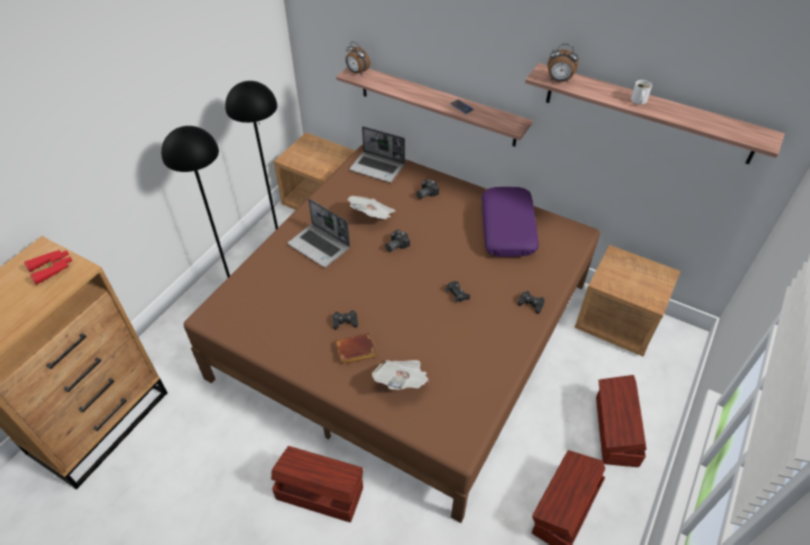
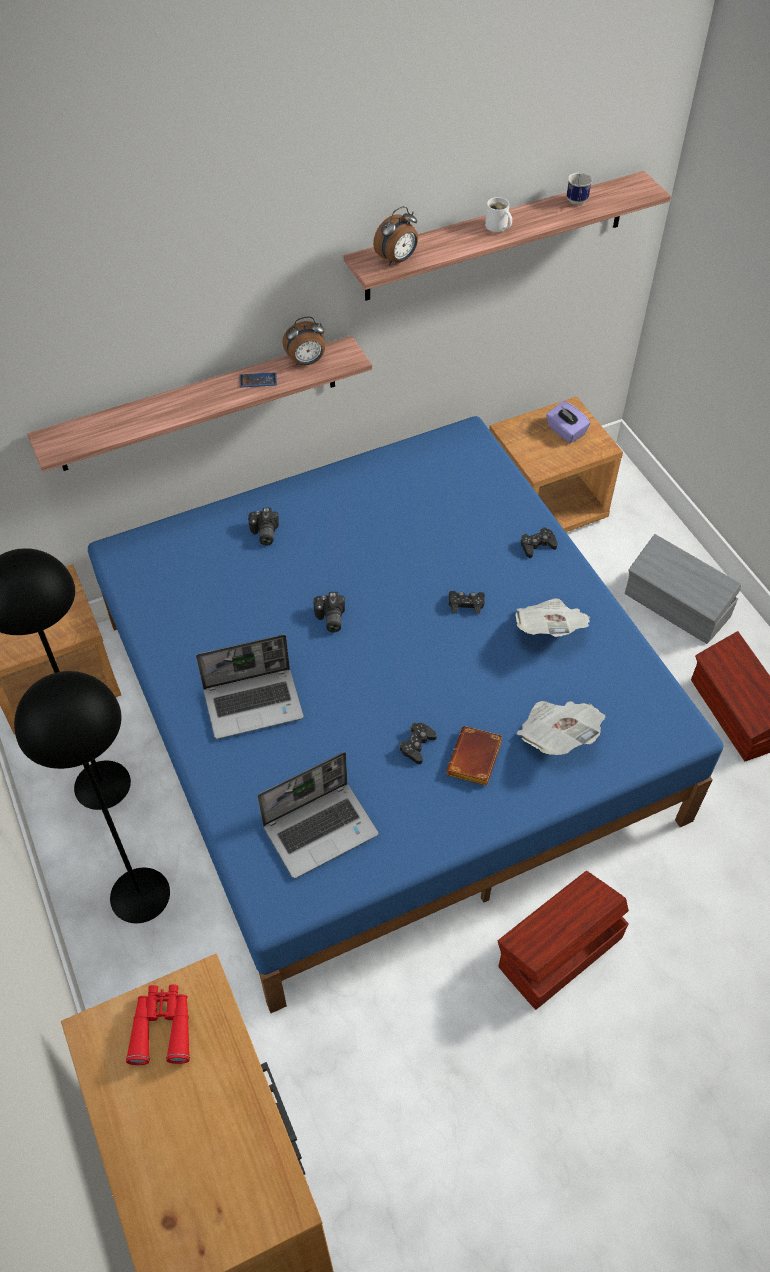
camera: 55 degrees left, 5 degrees up
(357, 72) = (59, 439): alarm clock -> alarm clock (306, 362)
(372, 216) = (252, 613): newspaper -> newspaper (549, 629)
(378, 167) = (160, 554): laptop -> laptop (321, 829)
(405, 330) = (386, 717): brown bed -> blue bed
(508, 228) = (403, 492): purple pillow -> none
(615, 431) = (677, 606): brown storage box -> grey storage box
(645, 280) = (565, 431): none -> purple tissue box
(707, 120) = (577, 203): none -> mug

